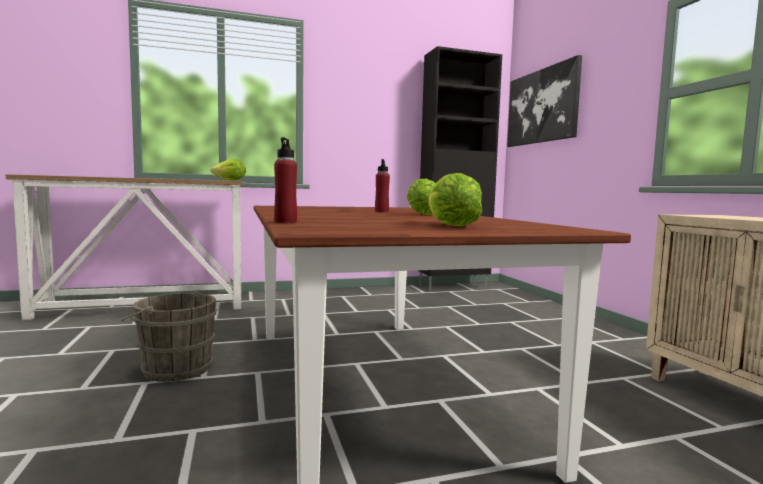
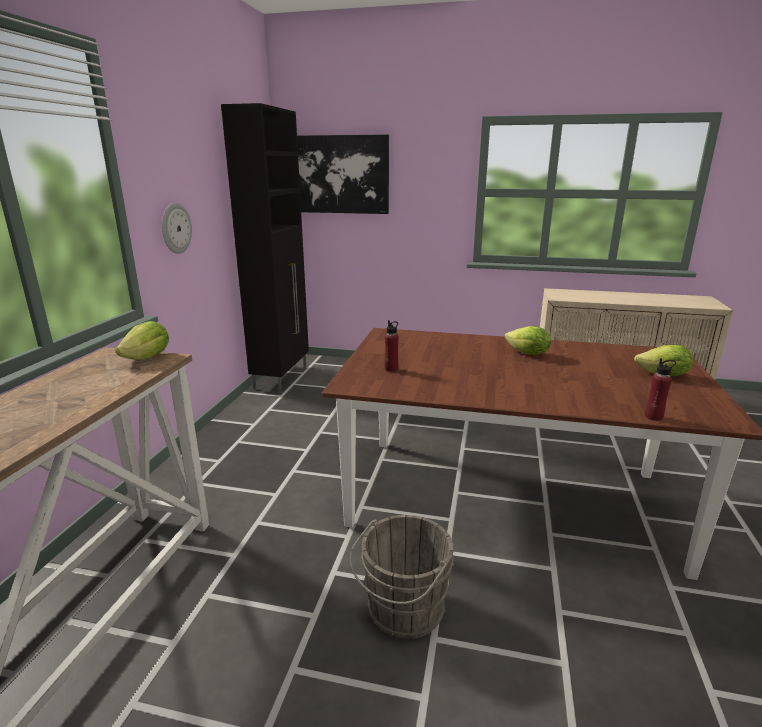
camera: 60 degrees left, 15 degrees up
(351, 135) = (175, 228): none -> wall clock
(381, 212) = (484, 358): red bottle -> red bottle (391, 369)

